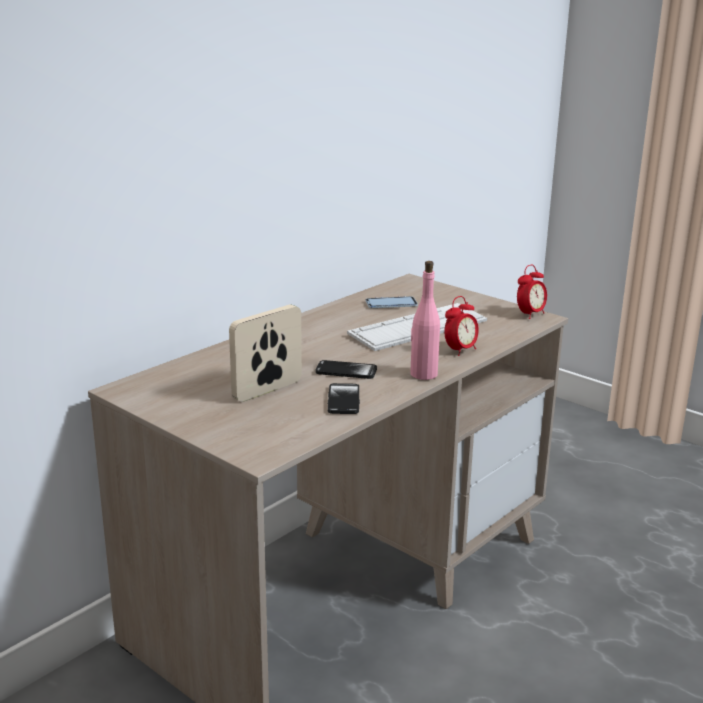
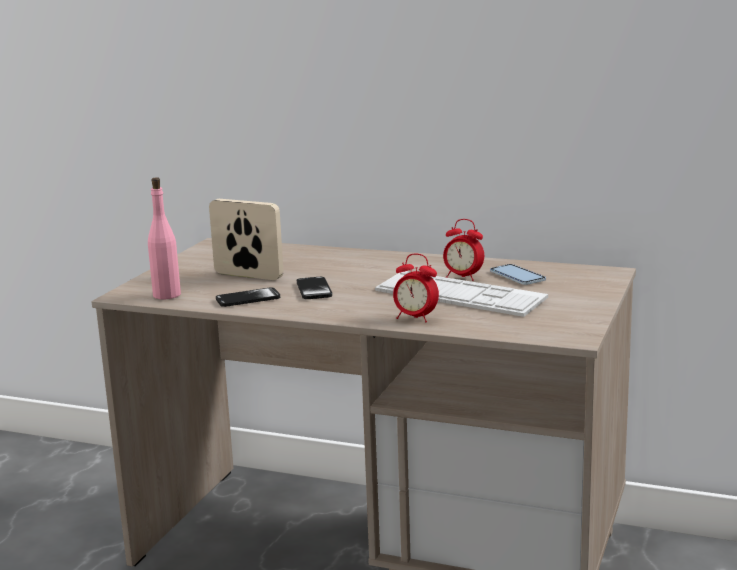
camera: 70 degrees right, 5 degrees down
(423, 374) = (334, 314): pink bottle -> pink bottle (167, 295)
(530, 314) = (576, 331): alarm clock -> alarm clock (463, 277)

